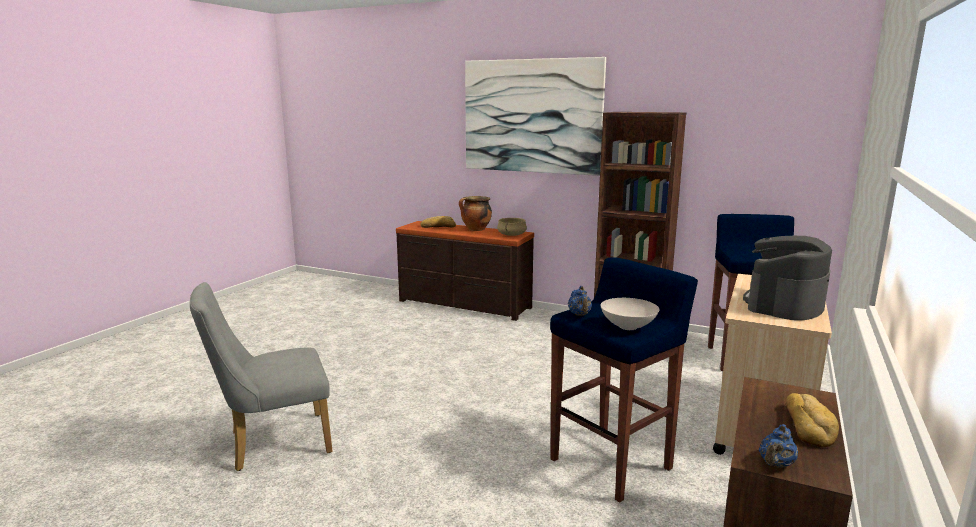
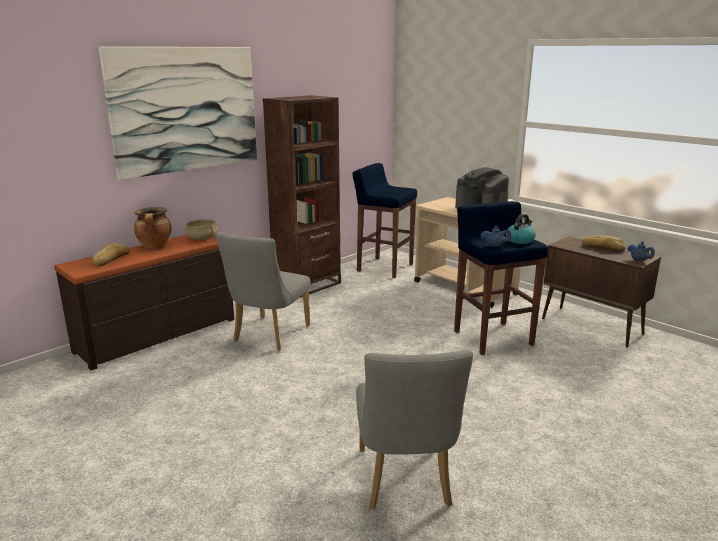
camera: 70 degrees left, 5 degrees up
(497, 339) = (268, 335): none -> grey chair
(628, 326) = (520, 240): white bowl -> kettle

